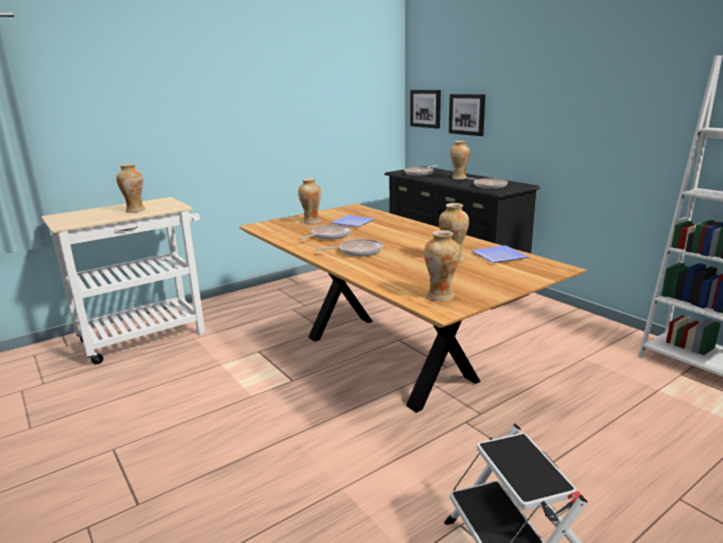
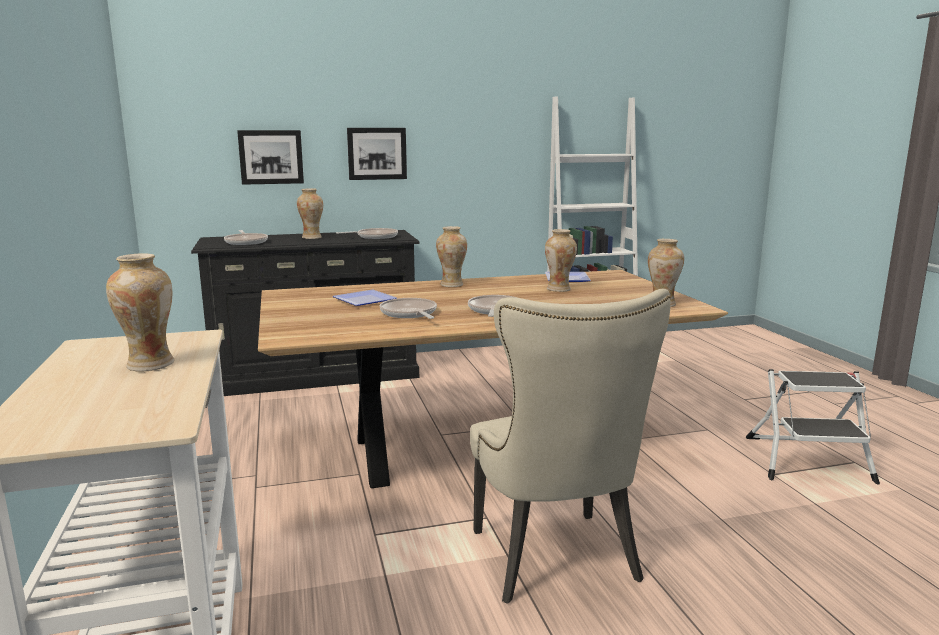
camera: 70 degrees left, 5 degrees down
(252, 414) = (555, 559): none -> beige chair
(311, 222) = (321, 314): vase -> vase (452, 285)
(426, 108) = (183, 152): picture -> picture (377, 153)

